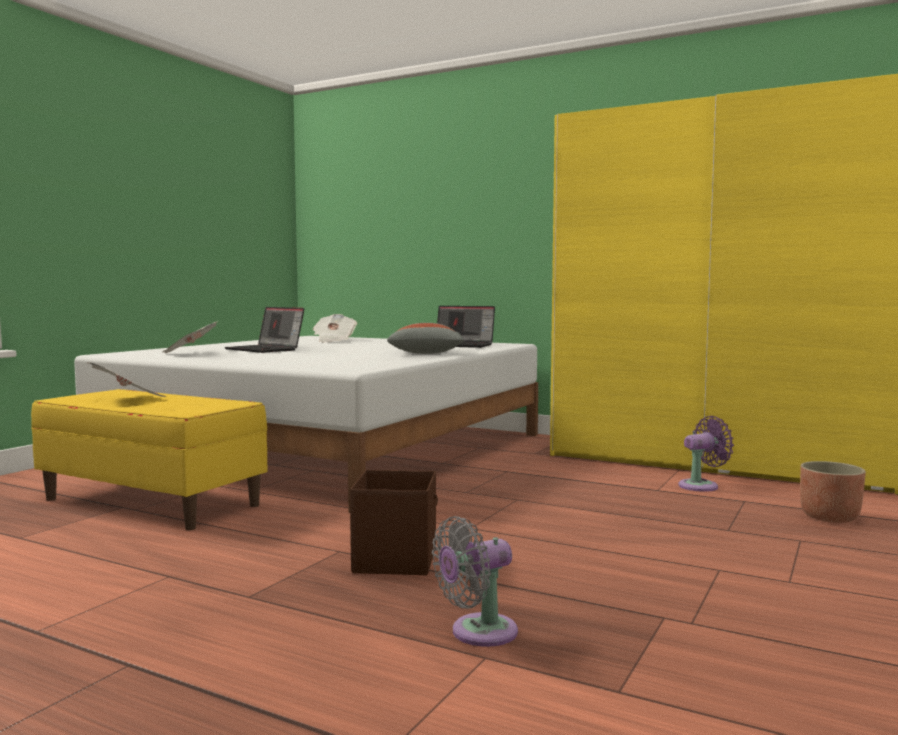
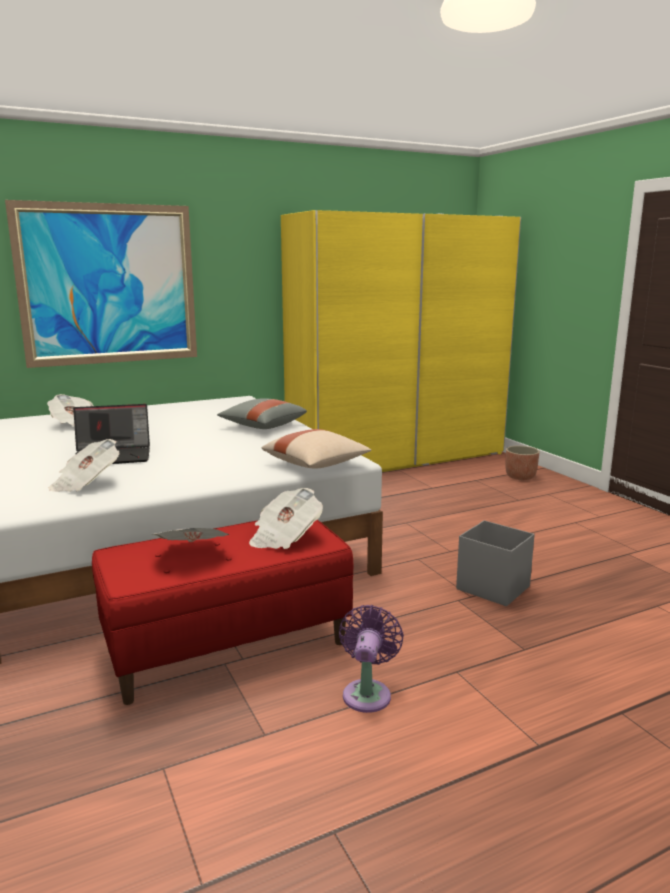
camera: 55 degrees left, 10 degrees up
(152, 502) = (227, 646): yellow bench -> red bench
(187, 406) = (284, 537): none -> newspaper
(322, 367) = (316, 465): none -> beige pillow
(396, 559) = (492, 587): brown storage box -> grey storage box
(415, 220) = (109, 285): none -> picture
(460, 345) = (221, 409): laptop -> none
(477, 633) = (625, 598): grey fan -> none
(702, 486) = (437, 477): purple fan -> purple fan (367, 692)

